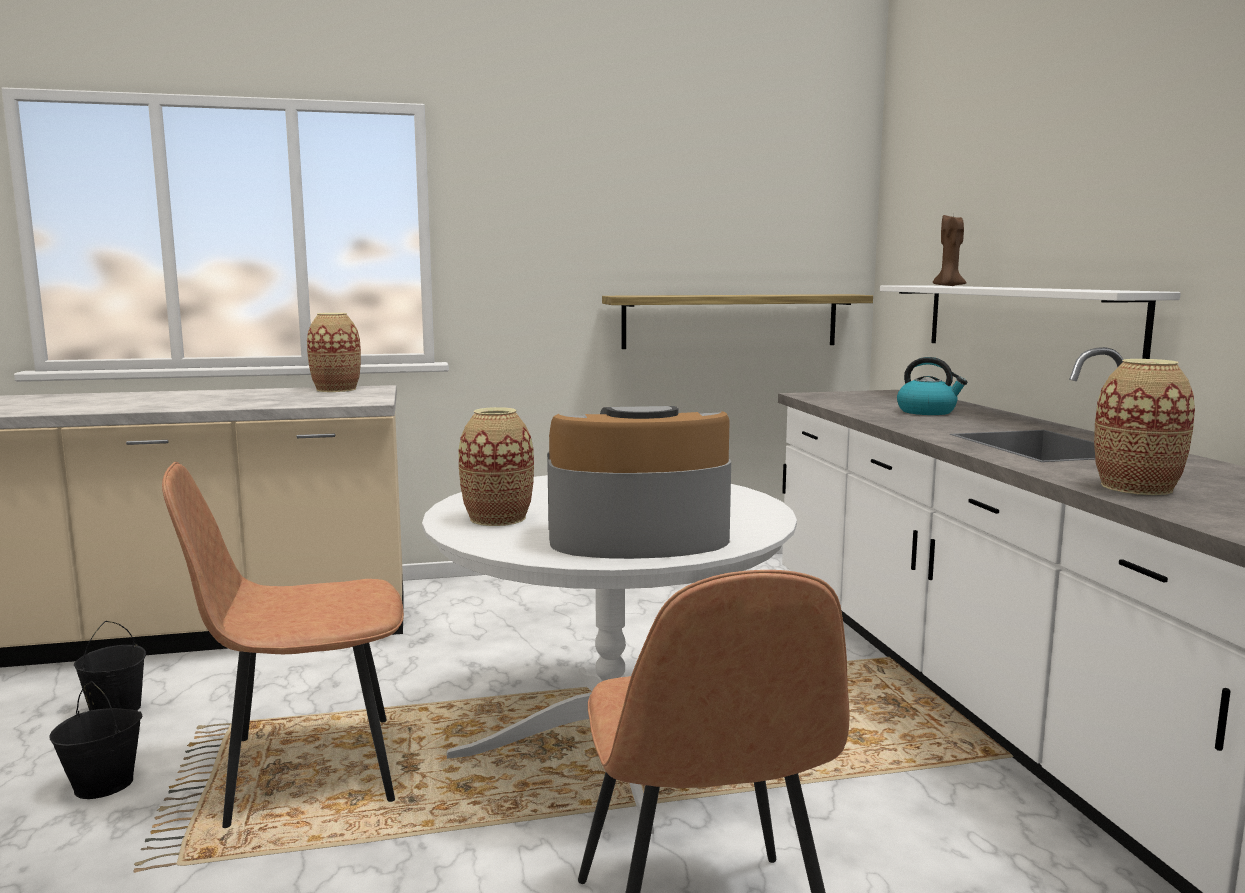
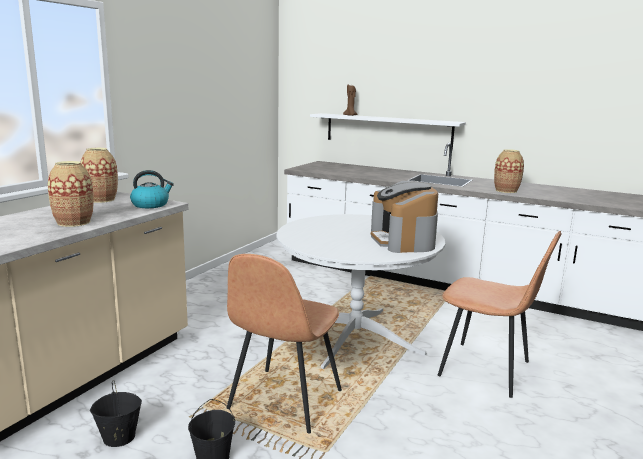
camera: 50 degrees left, 5 degrees up
(498, 518) = (340, 247): vase -> vase (74, 222)
(636, 537) = (403, 241): coffee machine -> coffee machine turned 45 degrees counterclockwise
(730, 321) = (235, 133): shelf -> none
(927, 412) = (366, 171): kettle -> kettle (151, 205)

